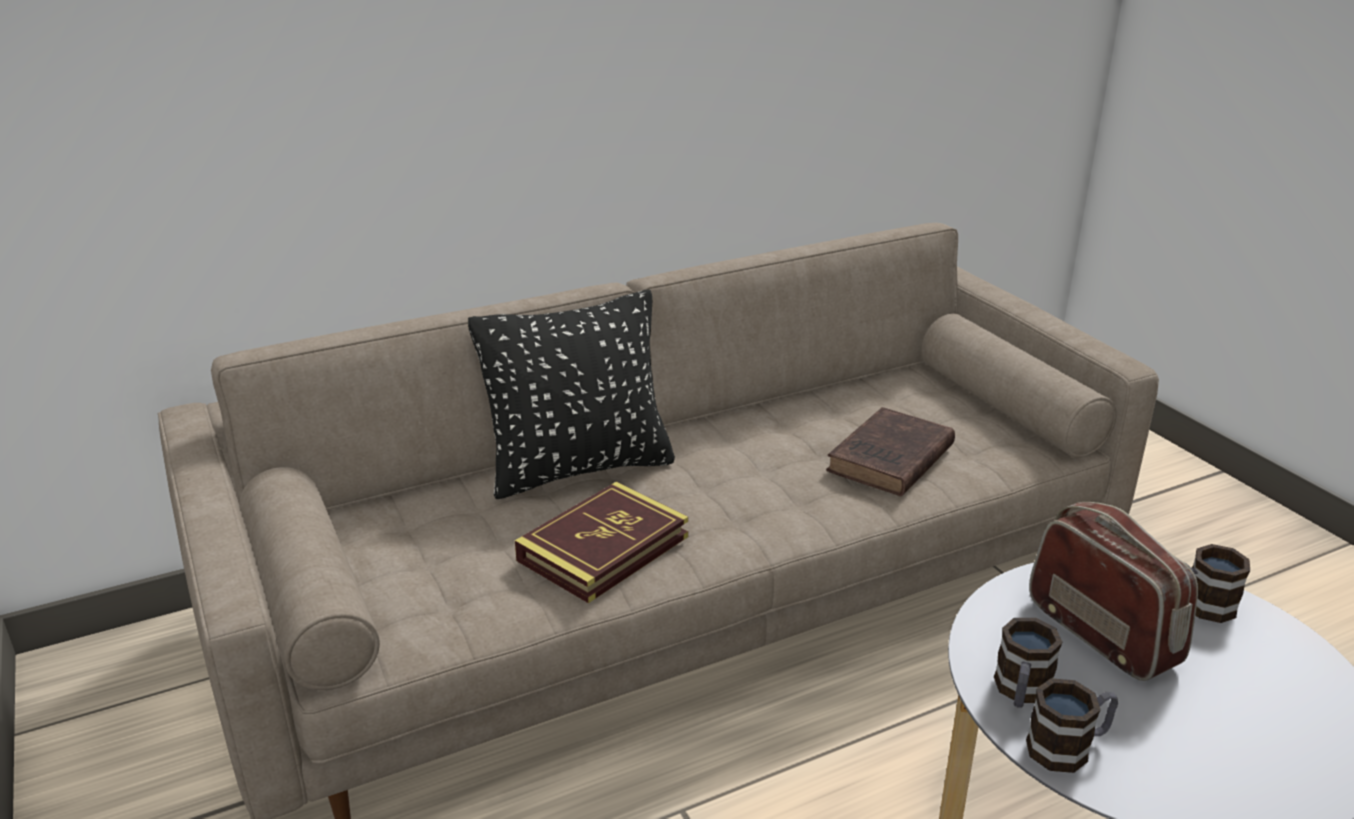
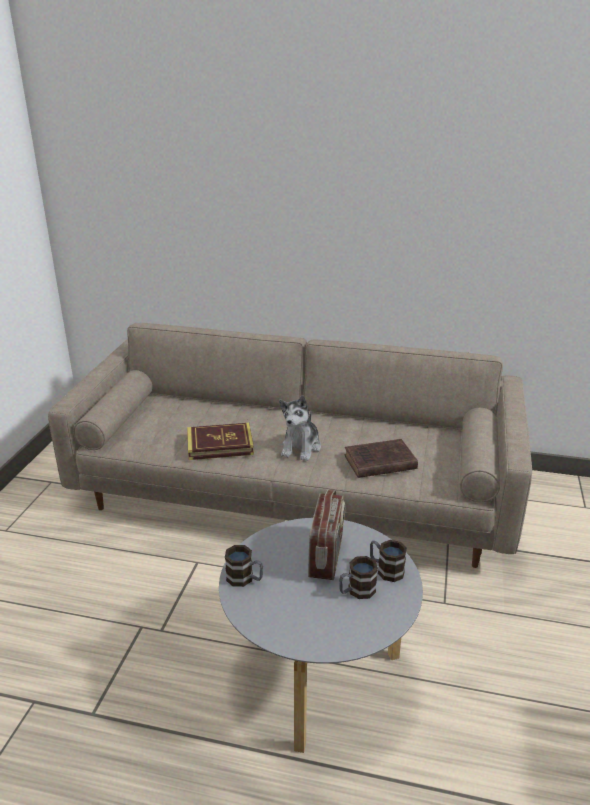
camera: 40 degrees right, 0 degrees up
(579, 469) = (255, 415): black pillow -> none
(741, 489) = (301, 447): none -> plush toy
(1020, 692) = (260, 555): mug -> mug (356, 591)

